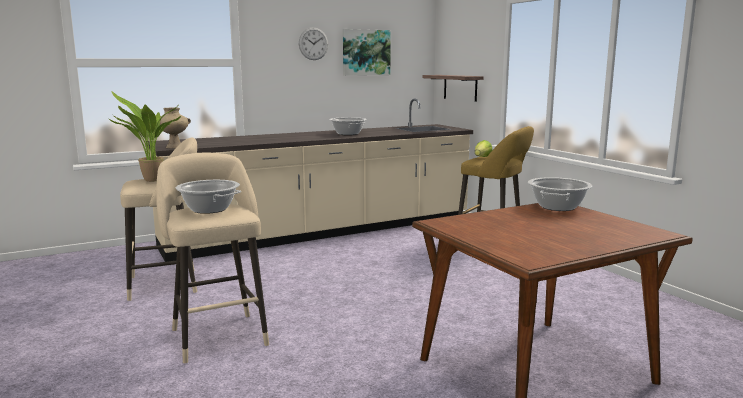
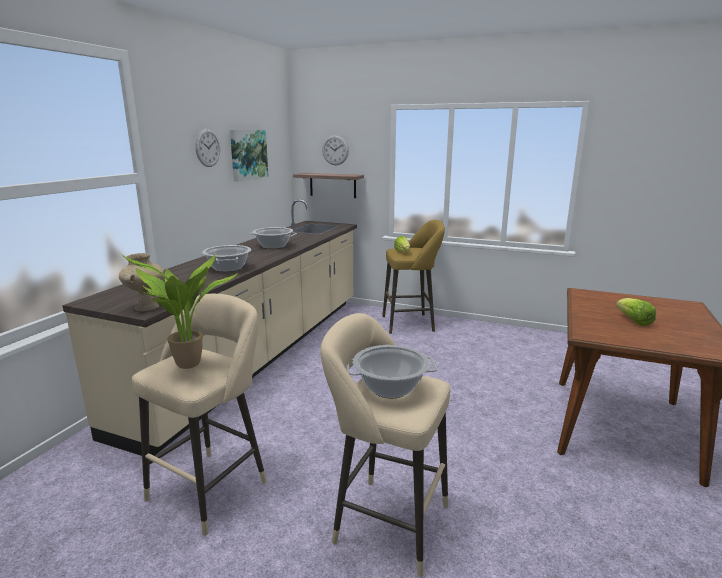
camera: 40 degrees left, 5 degrees up
(463, 50) = (335, 150): none -> wall clock
(525, 226) = (633, 321): none -> lettuce
(557, 207) = (590, 295): cooking pot -> cooking pot (228, 268)

